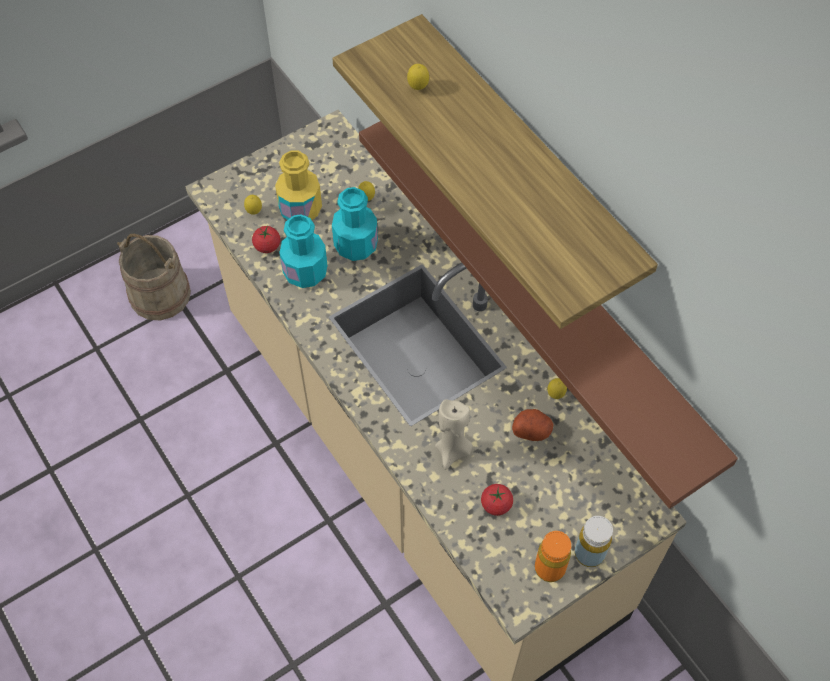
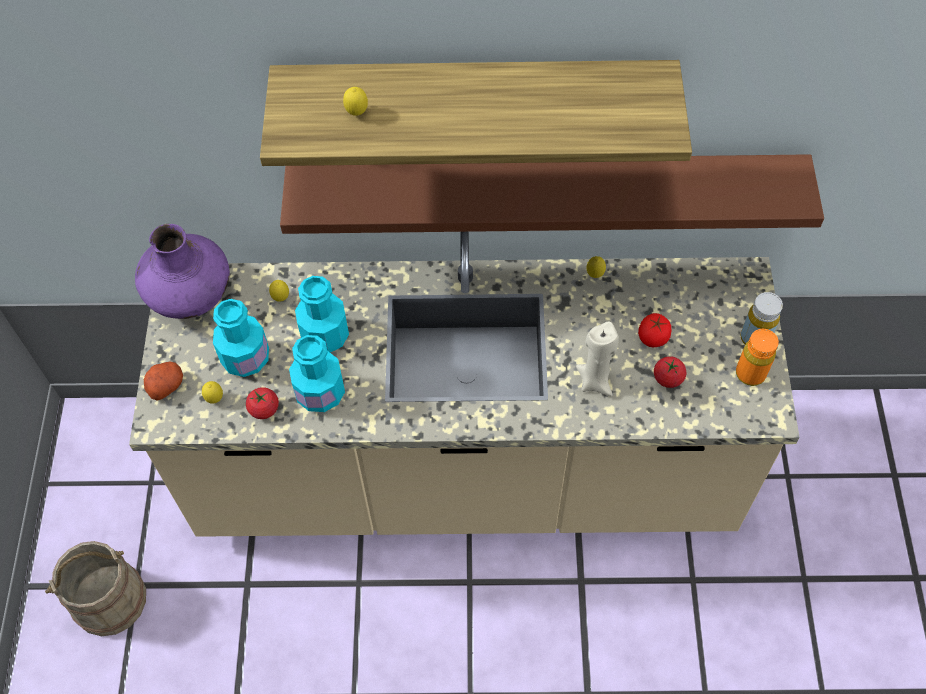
camera: 55 degrees left, 0 degrees up
(300, 209) = (245, 358): yellow bottle -> turquoise bottle
(326, 145) = (190, 296): none -> purple vase
(528, 472) = (653, 337): none -> tomato
(532, 430) = (616, 311): potato -> potato (166, 385)

